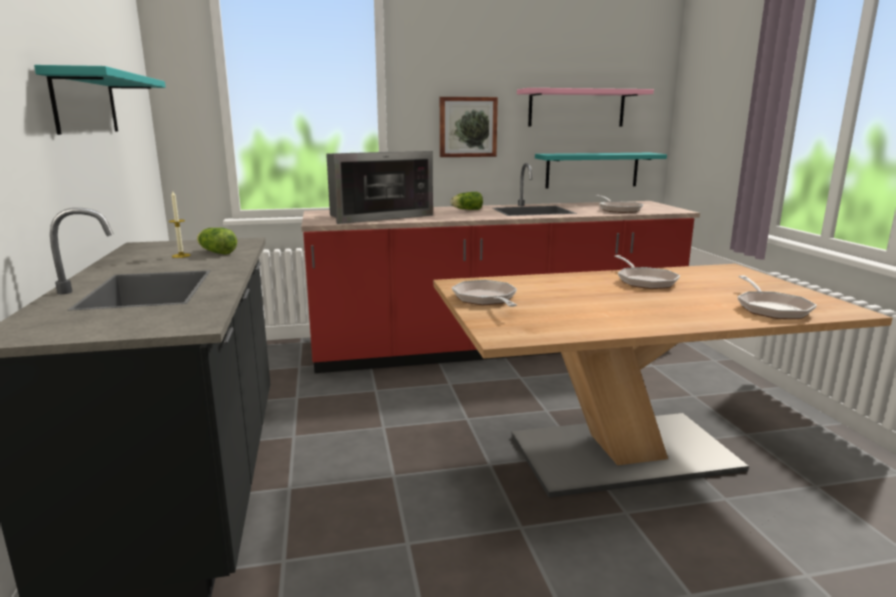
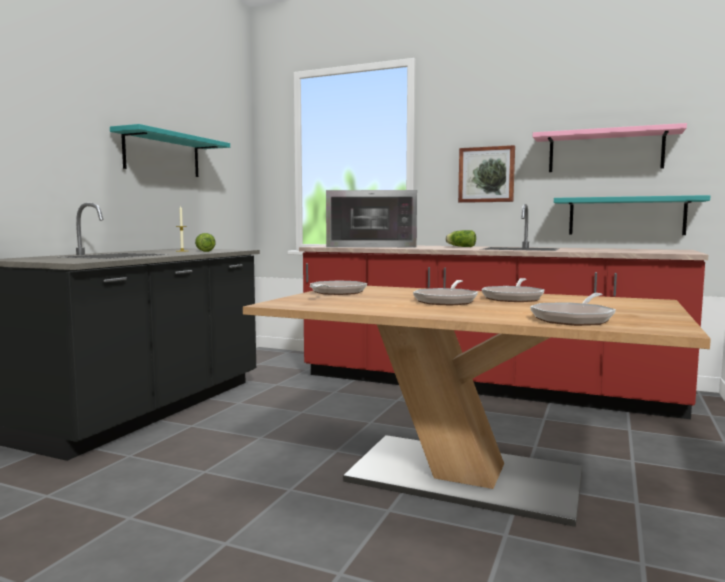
camera: 35 degrees right, 10 degrees down
(618, 209) = (614, 250): frying pan -> frying pan (446, 301)

